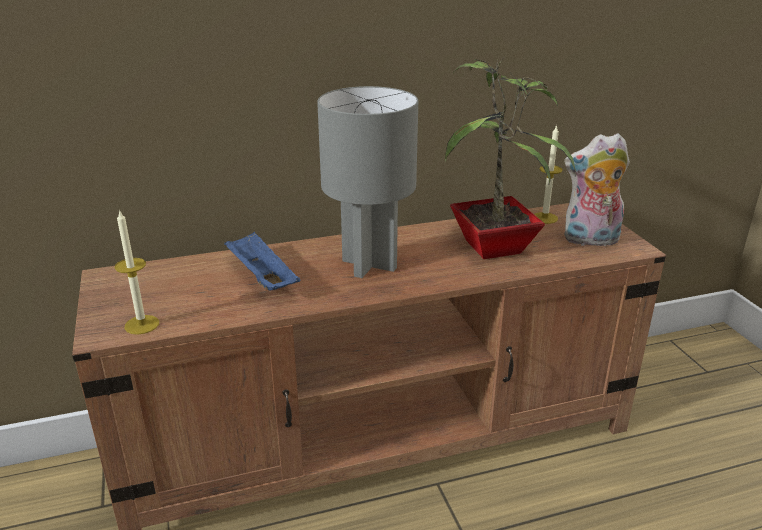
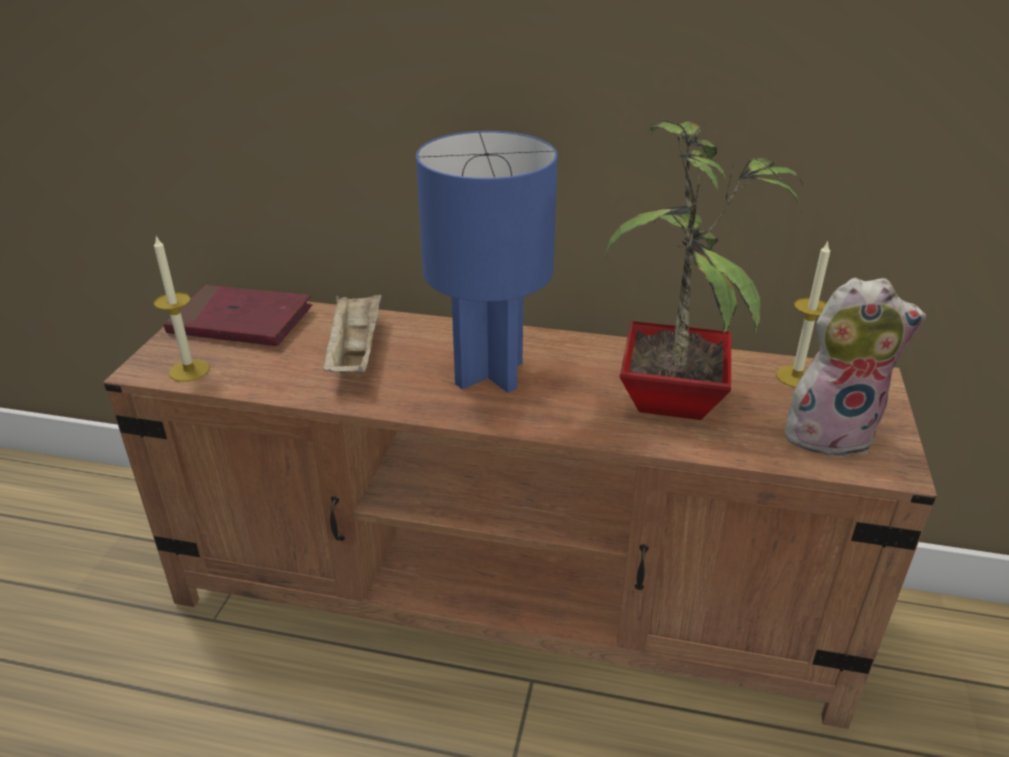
camera: 30 degrees right, 5 degrees up
(145, 282) = (241, 322): none -> red book
(261, 278) = (355, 353): blue tray -> beige tray
(369, 264) = (489, 373): grey table lamp -> blue table lamp
(590, 240) = (830, 432): plush toy -> plush toy turned 150 degrees clockwise

